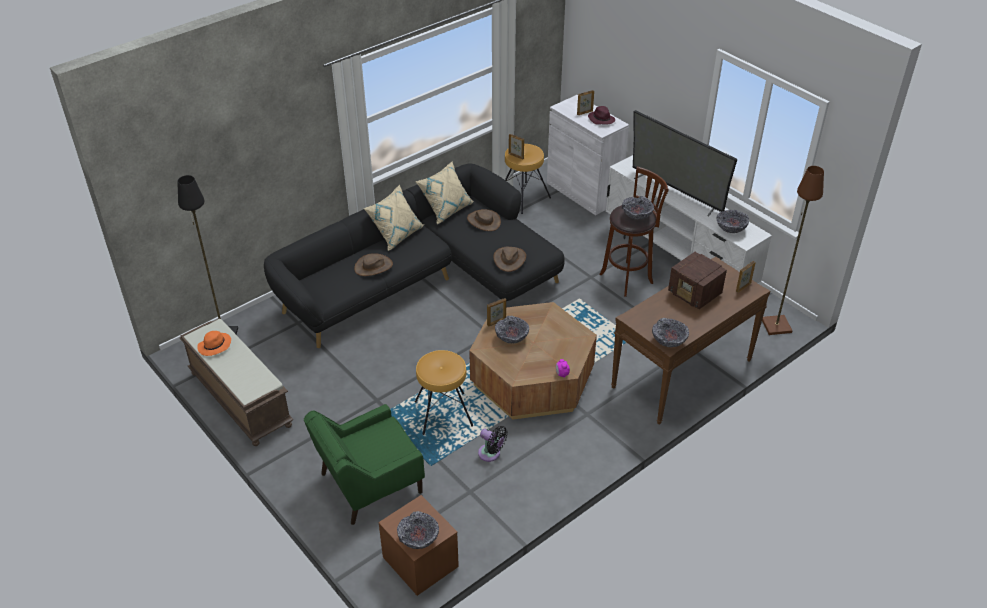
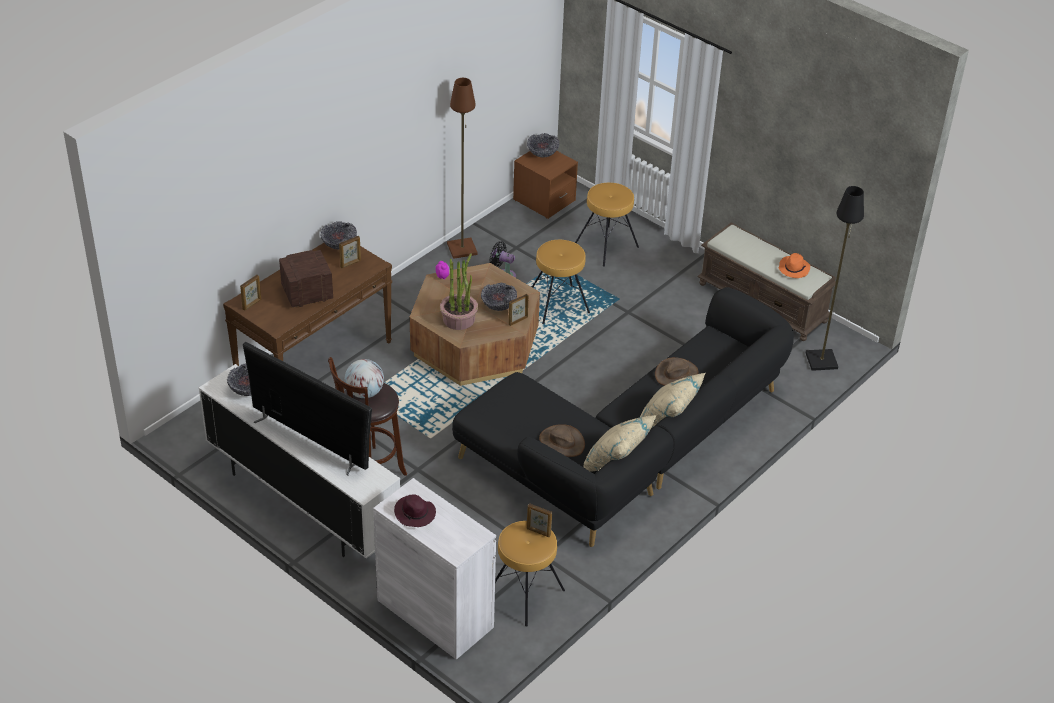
camera: 170 degrees right, 0 degrees up
(369, 484) = (606, 246): green armchair -> brown stool
(509, 259) = (518, 392): brown hat -> none
(550, 328) = (459, 319): none -> potted plant
(584, 112) = (441, 526): picture frame -> picture frame (350, 264)
(637, 216) = (364, 393): bowl -> globe
(695, 294) = (306, 293): radio -> radio turned 60 degrees counterclockwise
(776, 326) = (195, 423): brown floor lamp -> brown floor lamp (462, 248)

